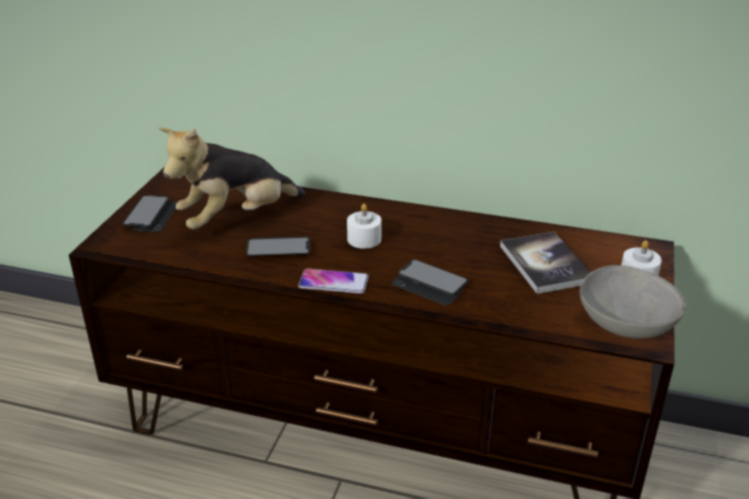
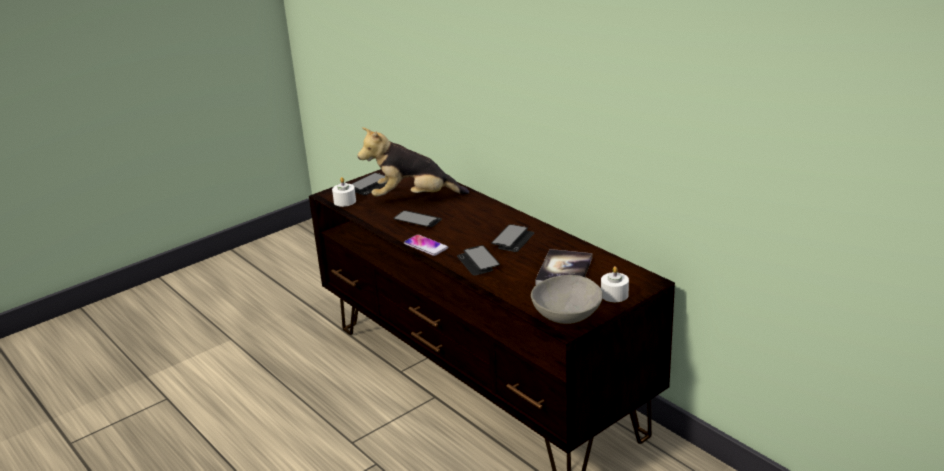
camera: 35 degrees right, 5 degrees down
(364, 239) = (472, 228): white candle -> white candle (345, 201)
(434, 240) = (513, 239): none -> phone

